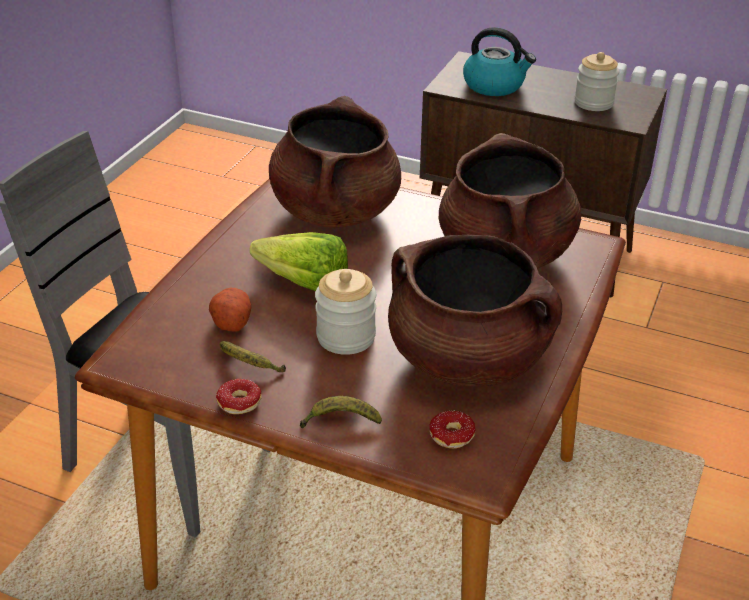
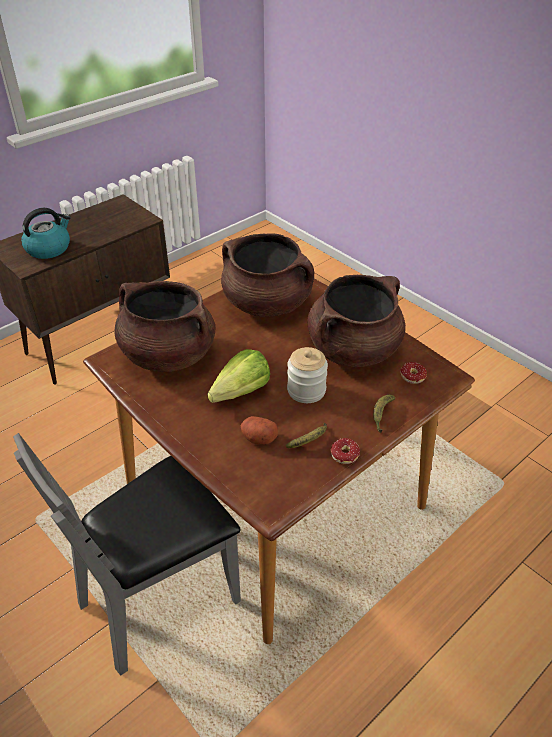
camera: 65 degrees left, 5 degrees up
(593, 103) = (111, 222): jar -> none

